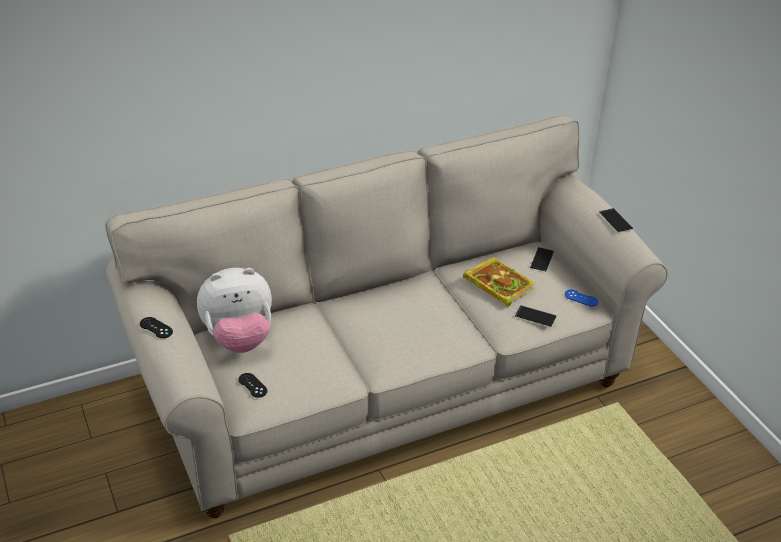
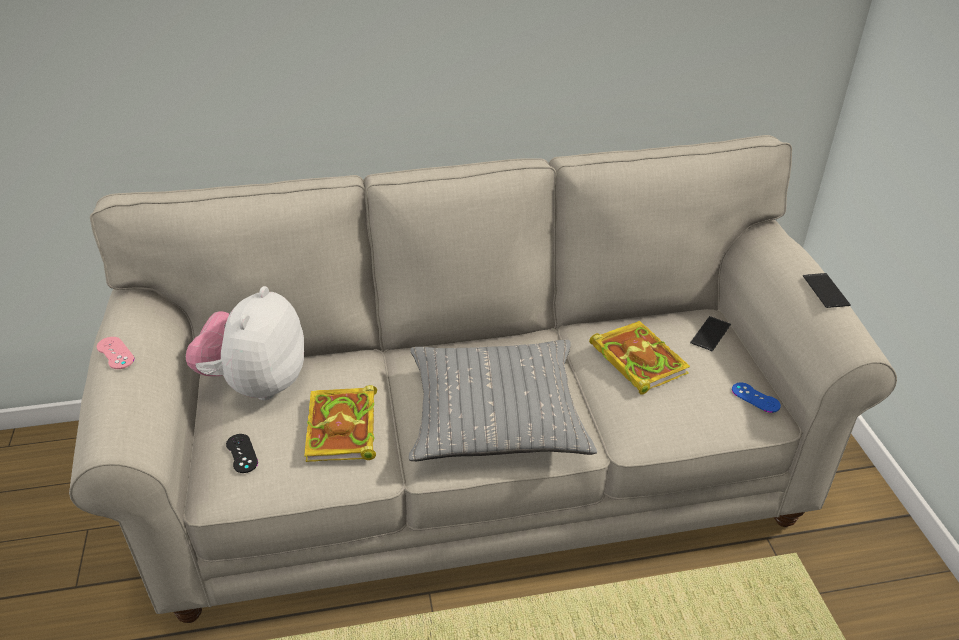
camera: 15 degrees right, 0 degrees up
(156, 328) = (115, 353): black game controller -> pink game controller
(239, 339) = (256, 384): plush toy -> plush toy turned 105 degrees clockwise
(316, 359) = (343, 430): none -> book
(414, 334) = (496, 414): none -> grey pillow
(535, 316) = (679, 414): phone -> none

